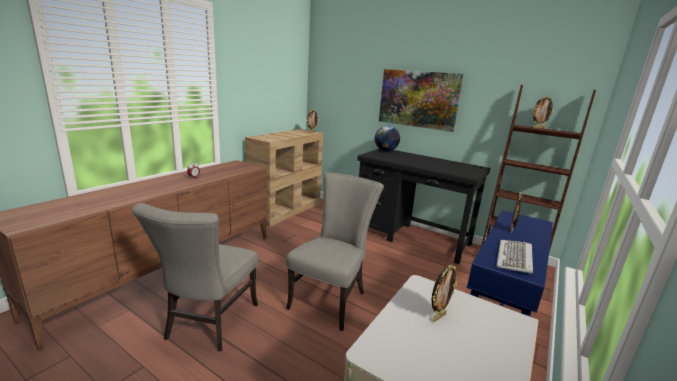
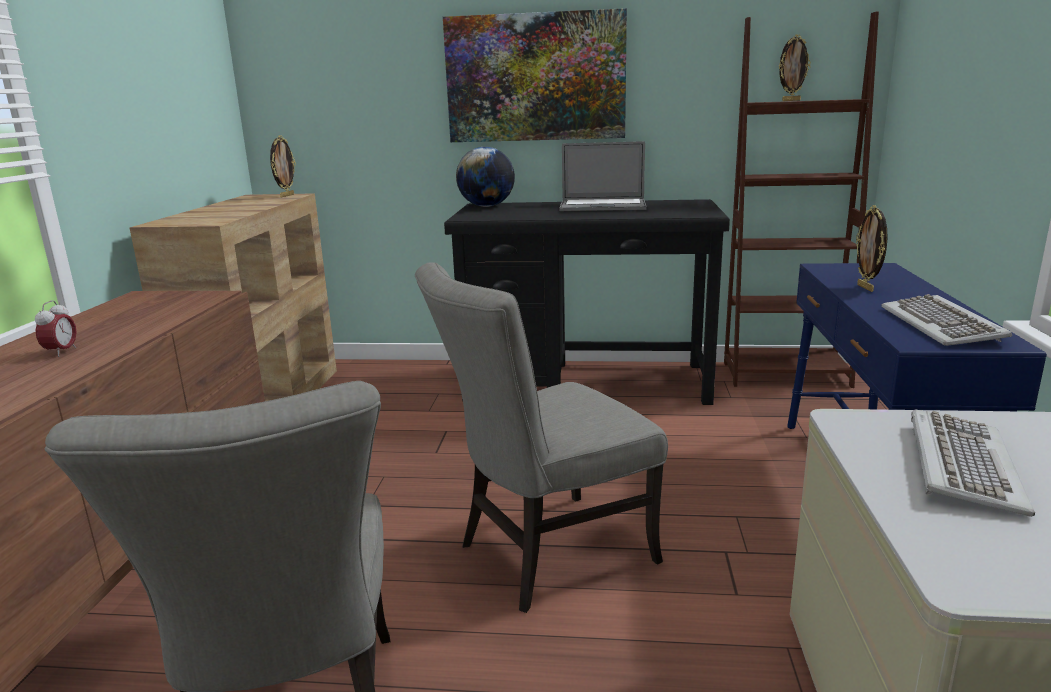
camera: 25 degrees left, 0 degrees up
(331, 298) = (545, 554): grey chair -> grey chair turned 120 degrees counterclockwise
(432, 161) = (602, 206): none -> laptop
(438, 317) = (960, 465): picture frame -> keyboard

